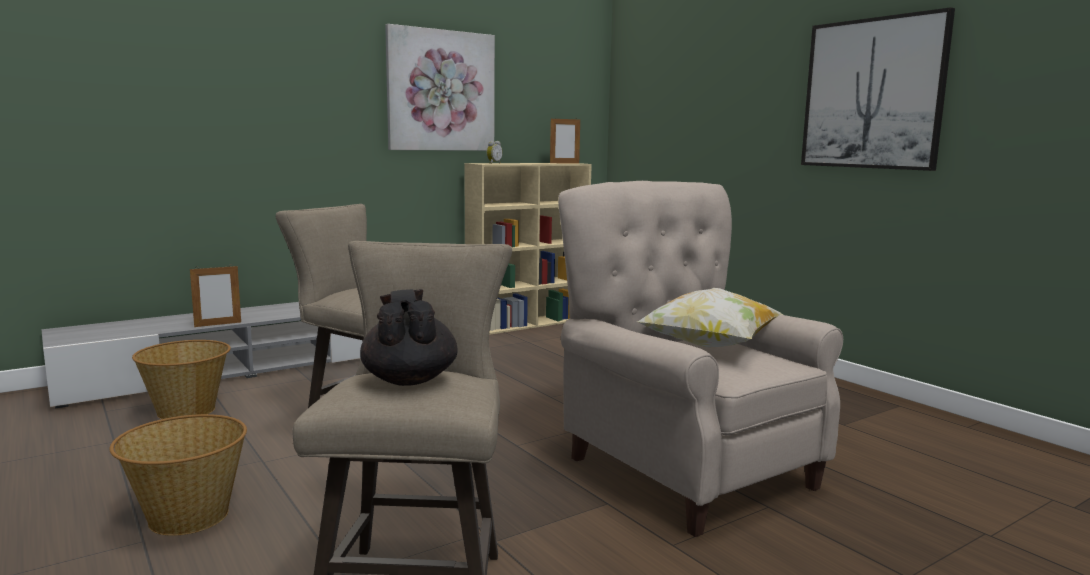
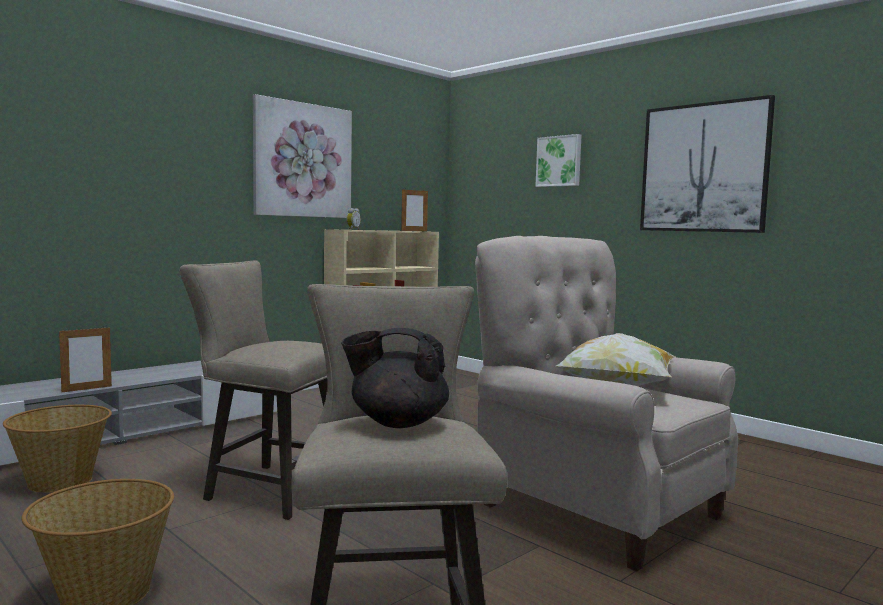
camera: 10 degrees left, 5 degrees down
(409, 379) = (397, 422): black teapot -> black teapot turned 60 degrees counterclockwise
(720, 85) = (559, 161): none -> picture

